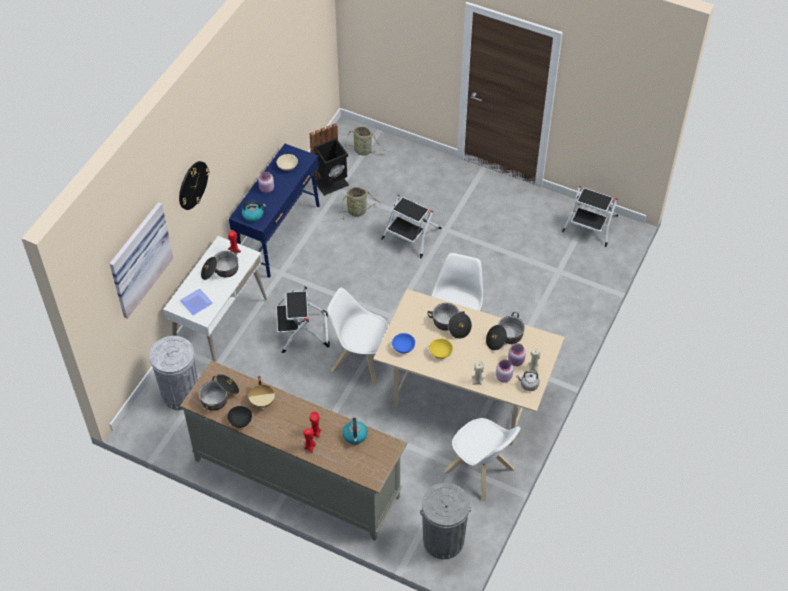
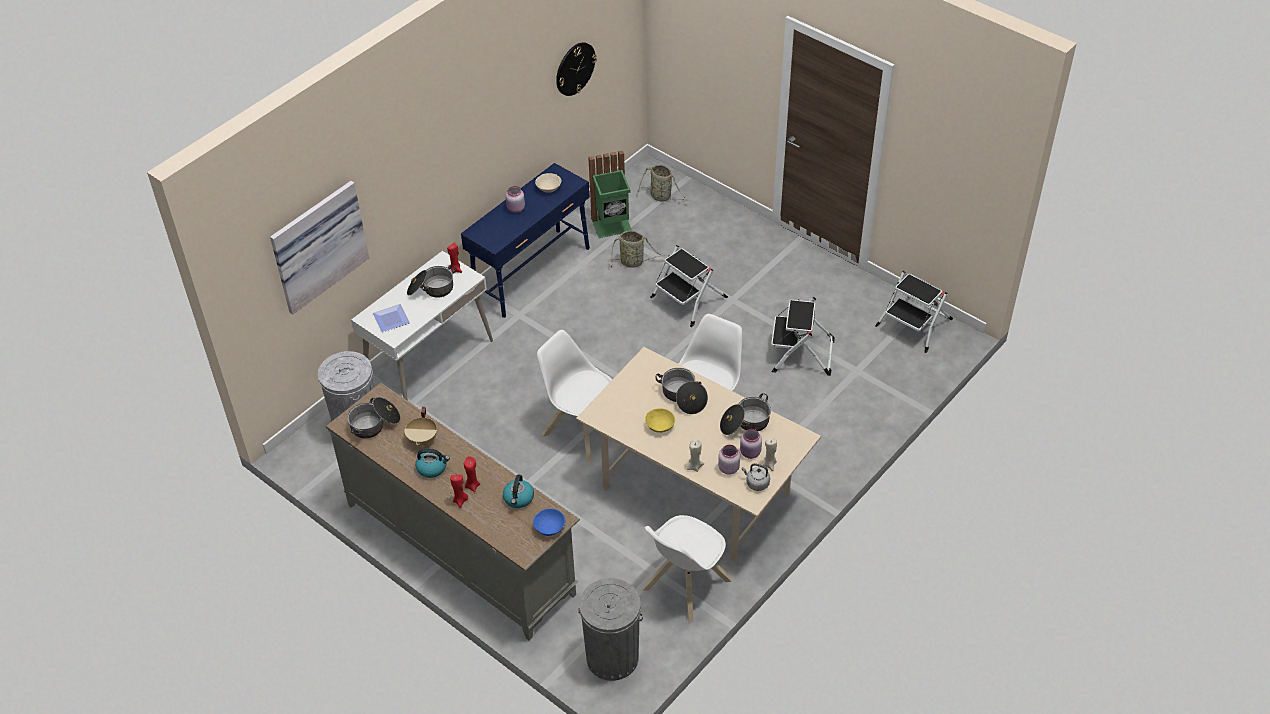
camera: 15 degrees right, 5 degrees down
(192, 185) = (408, 175): wall clock -> wall clock (575, 68)
(240, 421) = (389, 456): black bowl -> none
(253, 215) = (490, 234): kettle -> kettle (432, 468)
(303, 331) = (523, 384): step ladder -> step ladder (801, 353)
(331, 183) = (612, 226): black trash can -> green trash can
(403, 347) = (616, 411): blue bowl -> blue bowl (549, 528)
(481, 472) = (685, 586): white chair -> white chair turned 75 degrees clockwise

